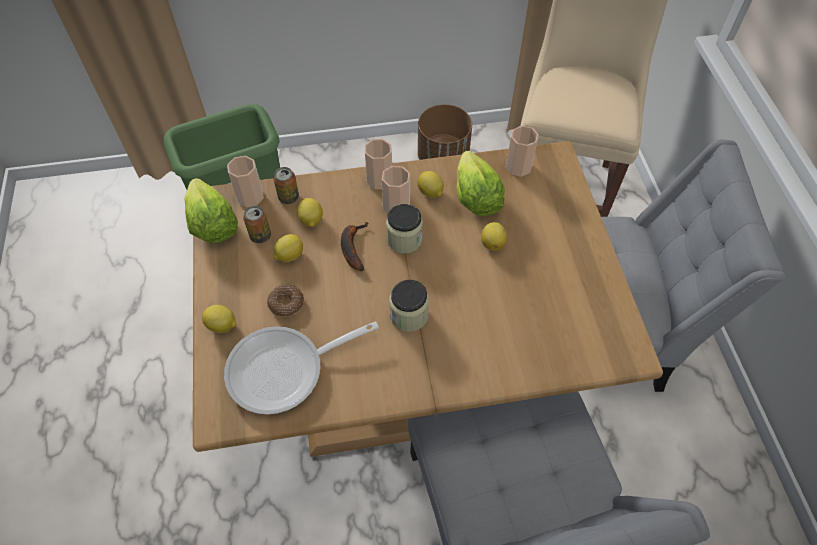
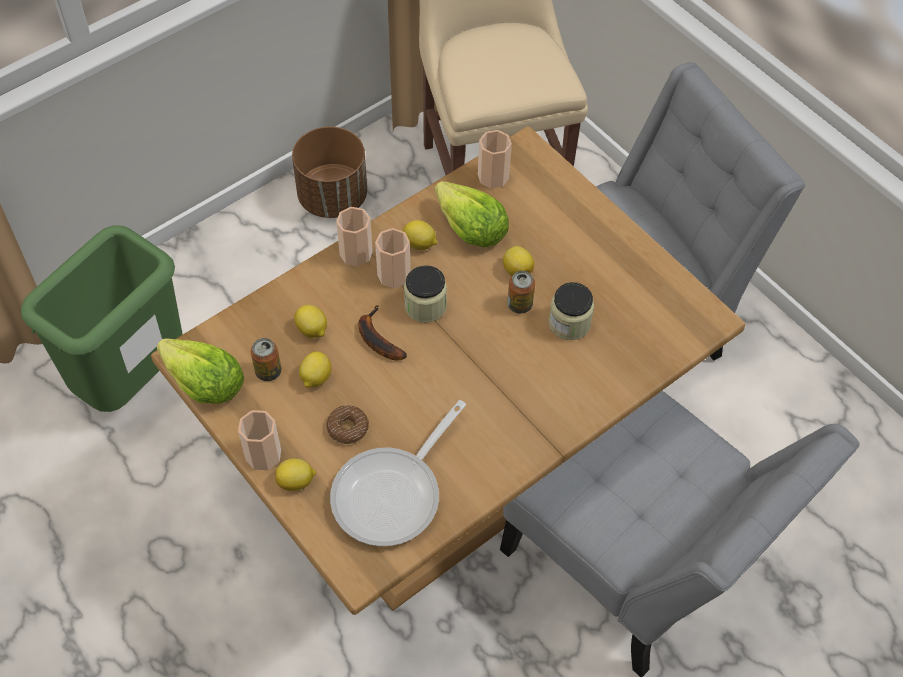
camera: 30 degrees left, 0 degrees up
(250, 196) = (225, 334): cup -> cup (263, 455)
(288, 197) = (269, 316): can -> can (519, 304)
(409, 315) = (480, 381): jar -> jar (569, 323)

